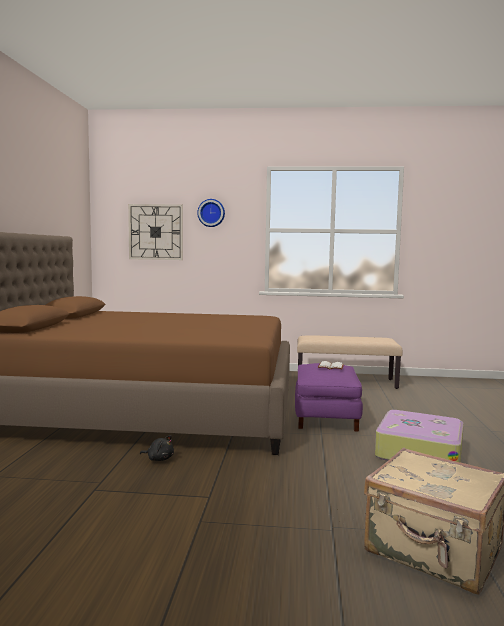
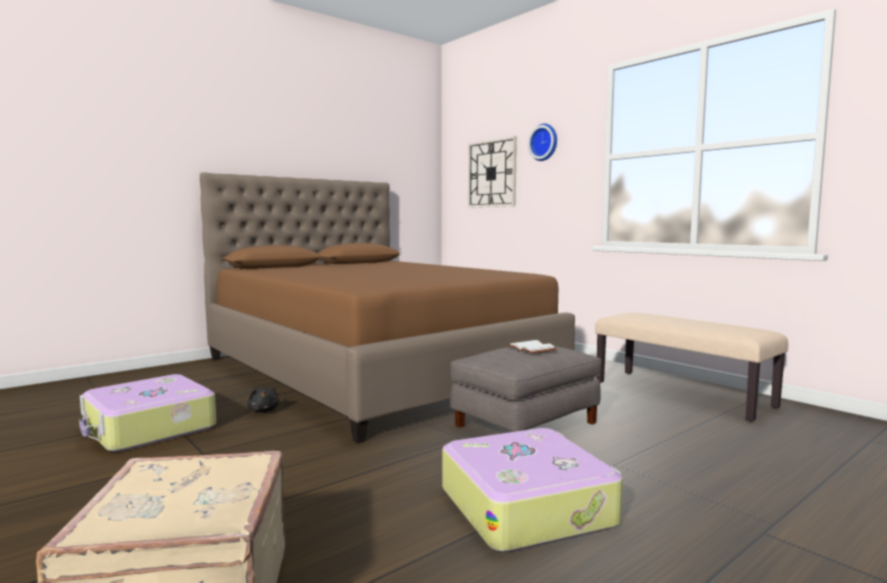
camera: 45 degrees right, 0 degrees up
(108, 501) = (149, 428): none -> suitcase
(325, 416) = (525, 424): purple ottoman -> grey ottoman

